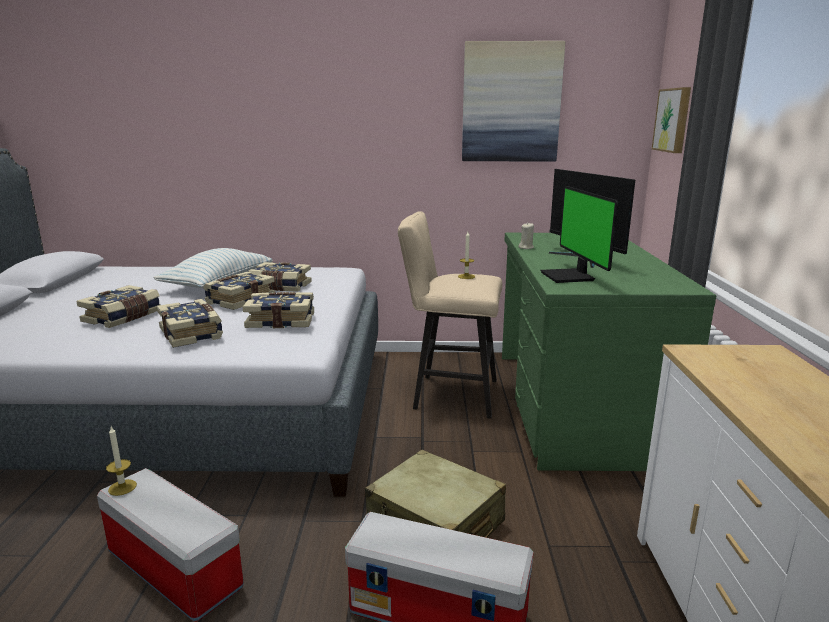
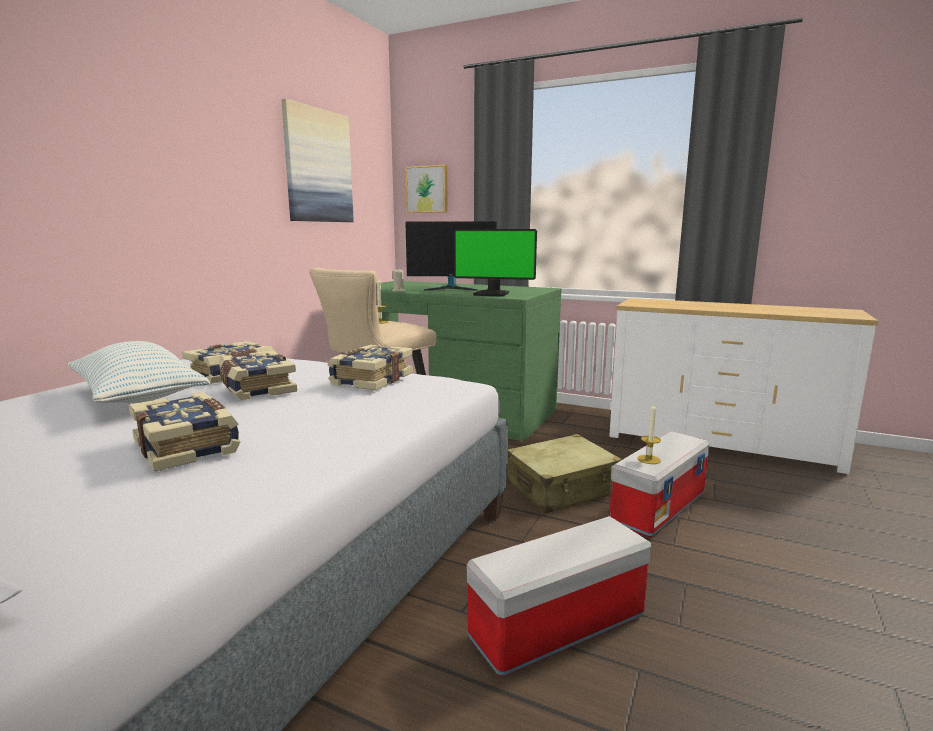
camera: 65 degrees left, 5 degrees down
(122, 487) = (507, 574): candle -> candle (649, 459)
(192, 333) = (346, 413): book -> none

